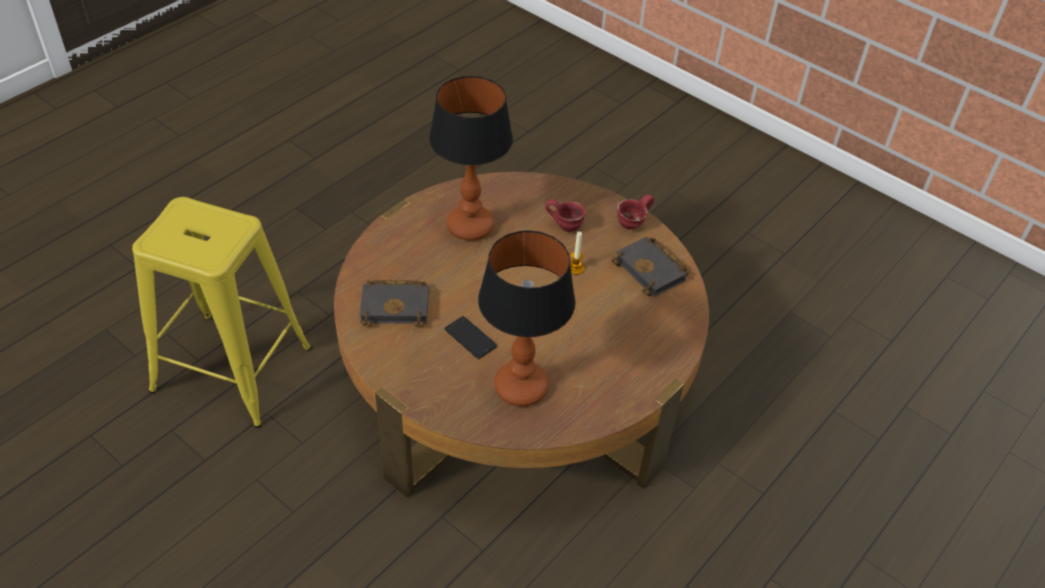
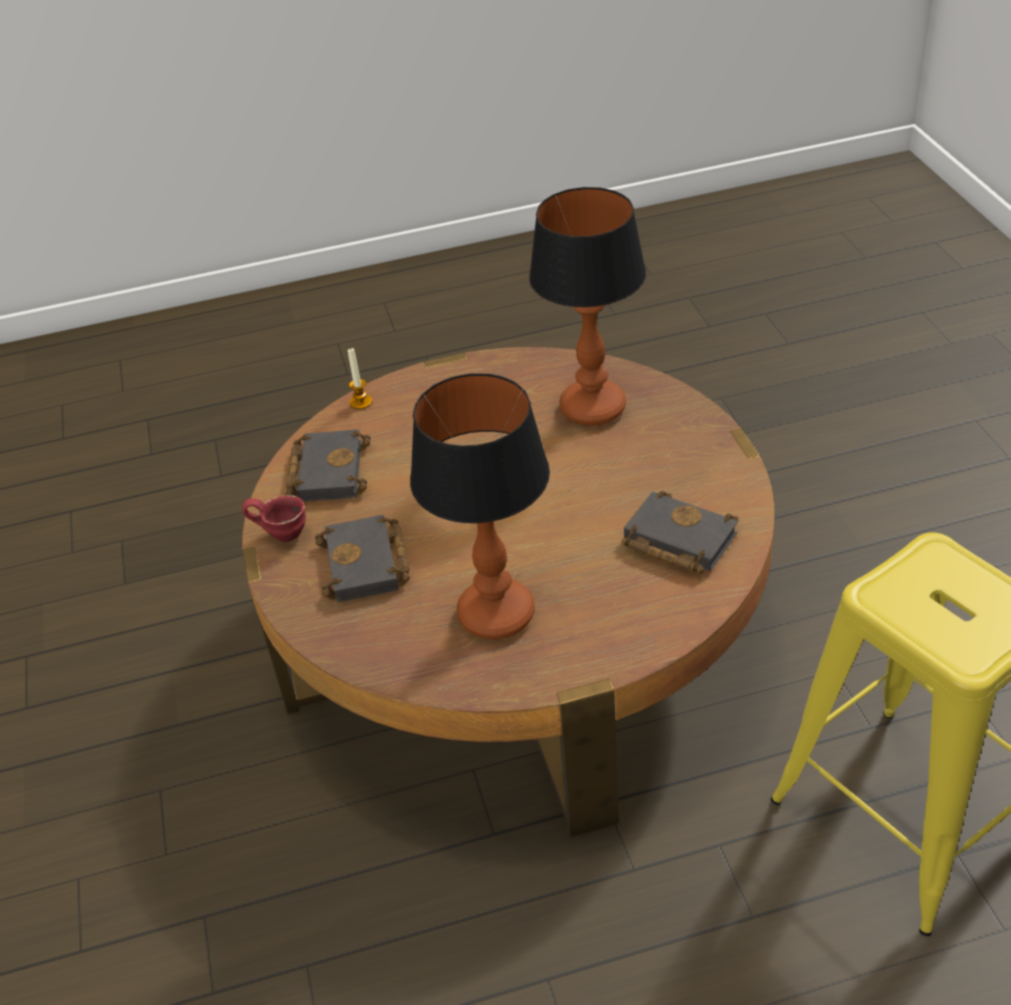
camera: 140 degrees left, 5 degrees down
(470, 338) = (610, 473): phone -> none
(565, 225) = (367, 566): red mug -> black book
(575, 268) = (413, 506): candle -> candle (361, 402)

